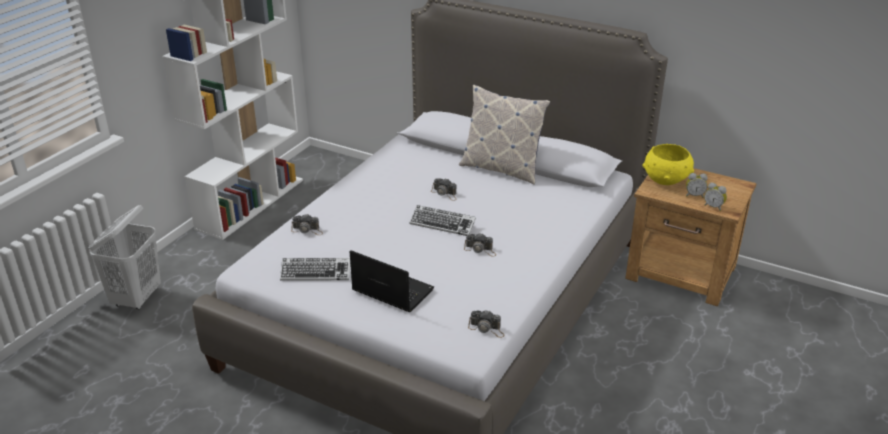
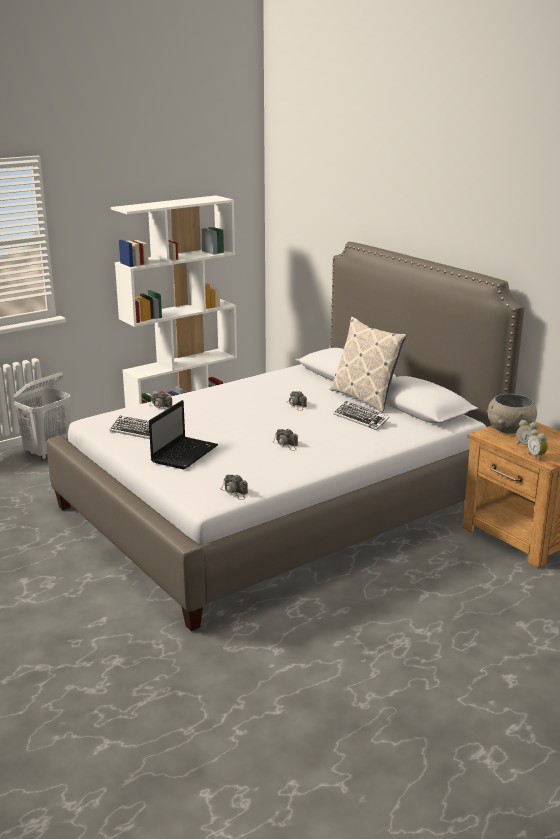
camera: 25 degrees right, 10 degrees down
(391, 290) = (185, 453): laptop -> laptop turned 60 degrees clockwise
(442, 224) = (272, 423): keyboard -> keyboard (361, 419)
(666, 180) = (510, 430): yellow bowl -> grey bowl

